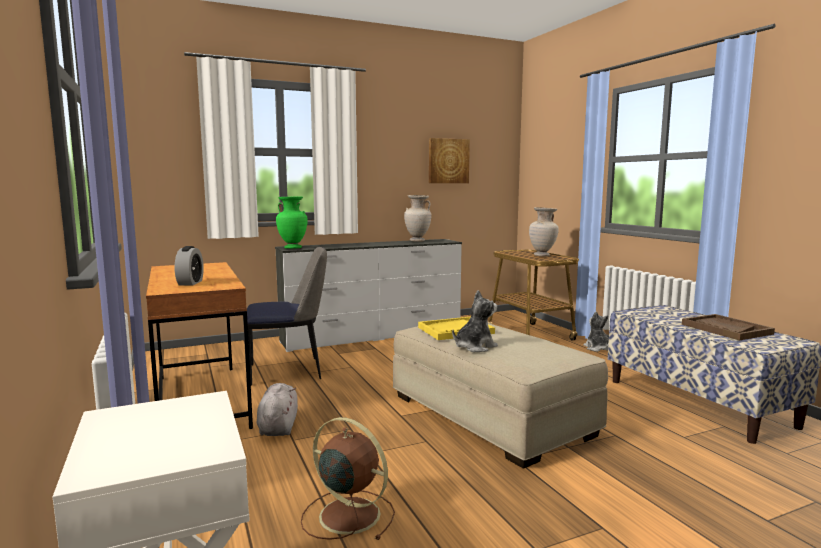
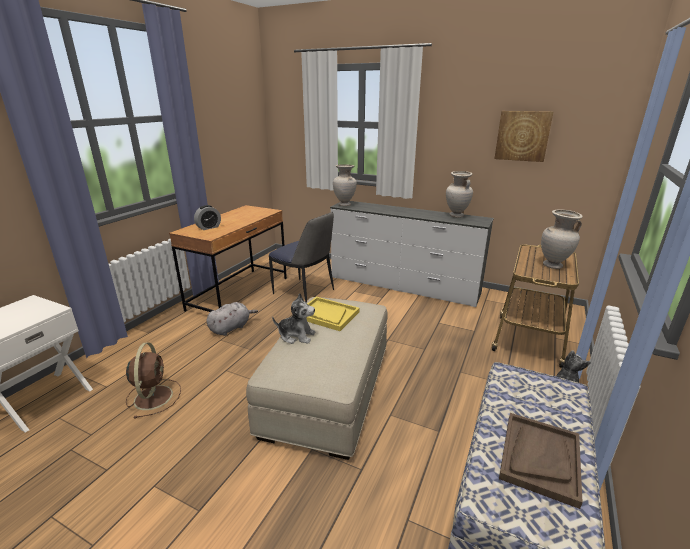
camera: 50 degrees right, 15 degrees up
(293, 248) = (344, 205): green vase -> beige vase

